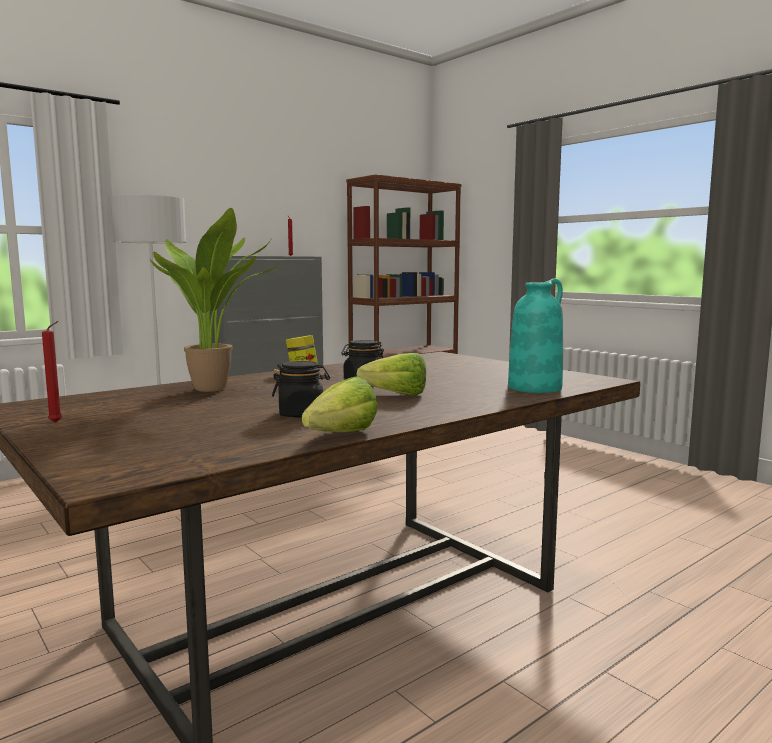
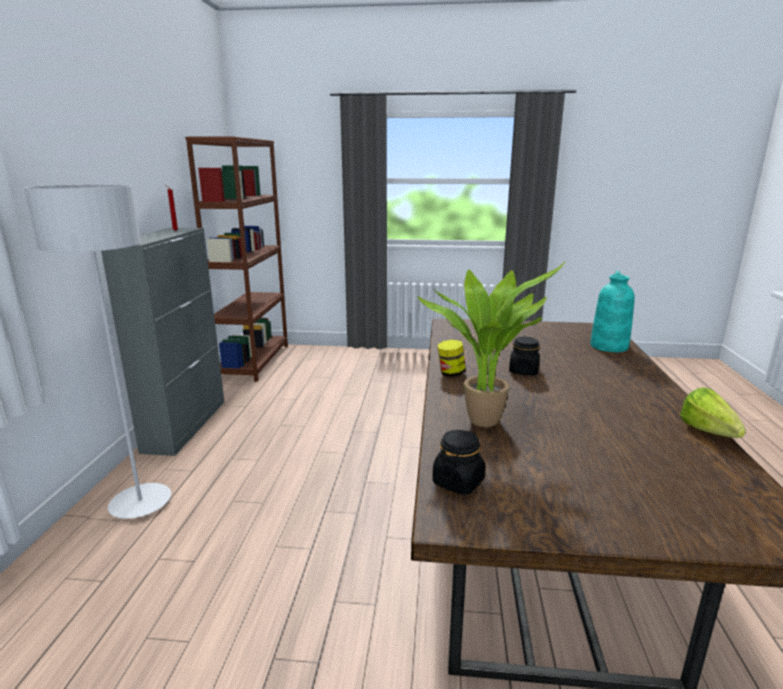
camera: 45 degrees left, 10 degrees up
(57, 422) = (563, 516): red candle -> none
(301, 414) = (625, 422): black jar -> black jar (458, 482)
(391, 394) = (585, 380): lettuce -> none

